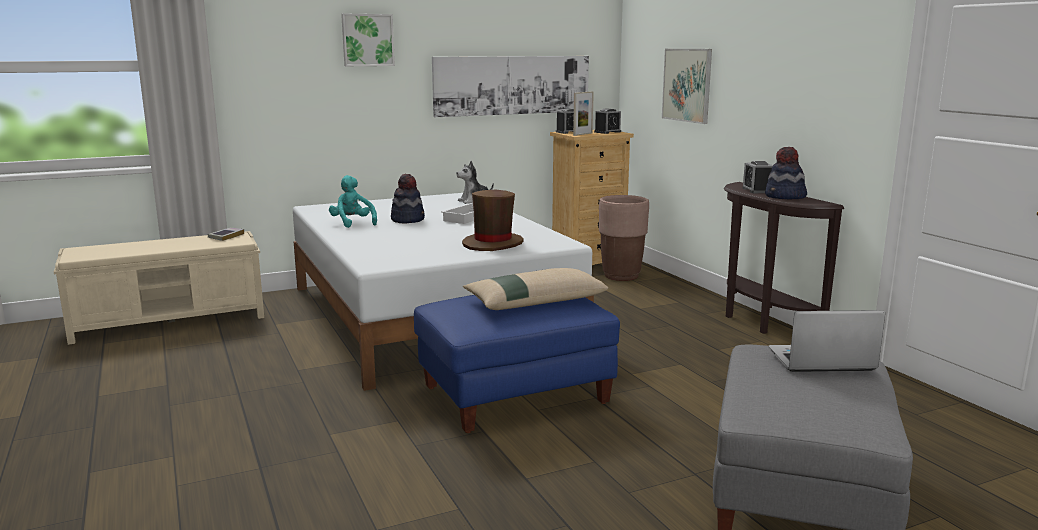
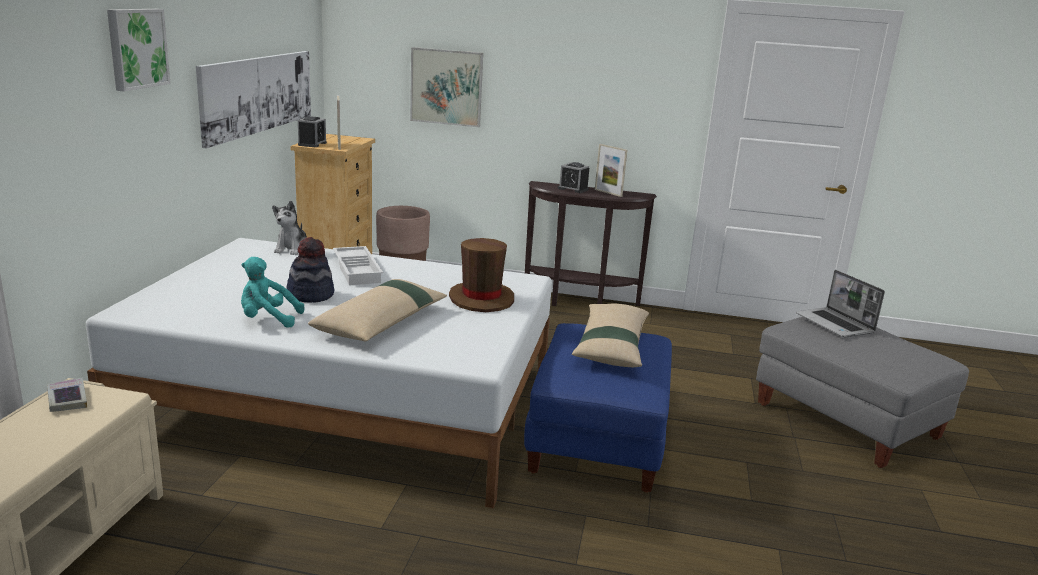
camera: 55 degrees left, 5 degrees up
(397, 238) = (381, 322): none -> beige pillow
(607, 132) = (345, 139): alarm clock -> none
(785, 197) = (608, 193): hat -> picture frame
(820, 361) = (835, 324): laptop -> laptop turned 60 degrees counterclockwise

